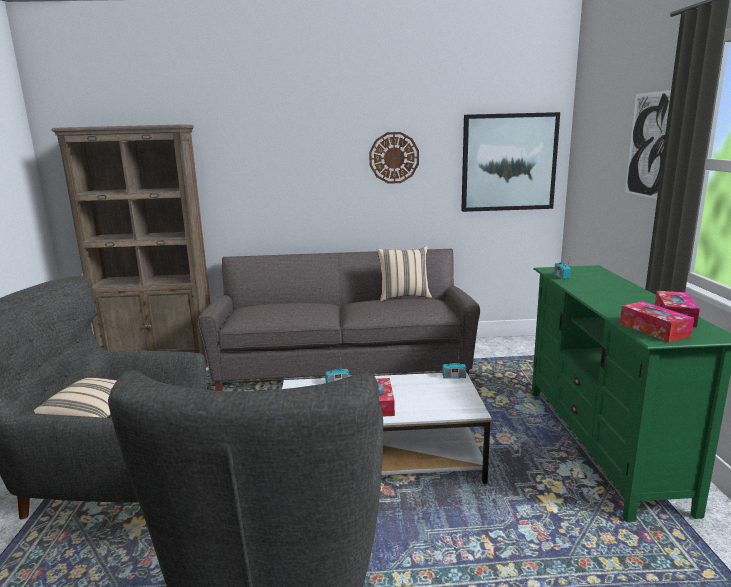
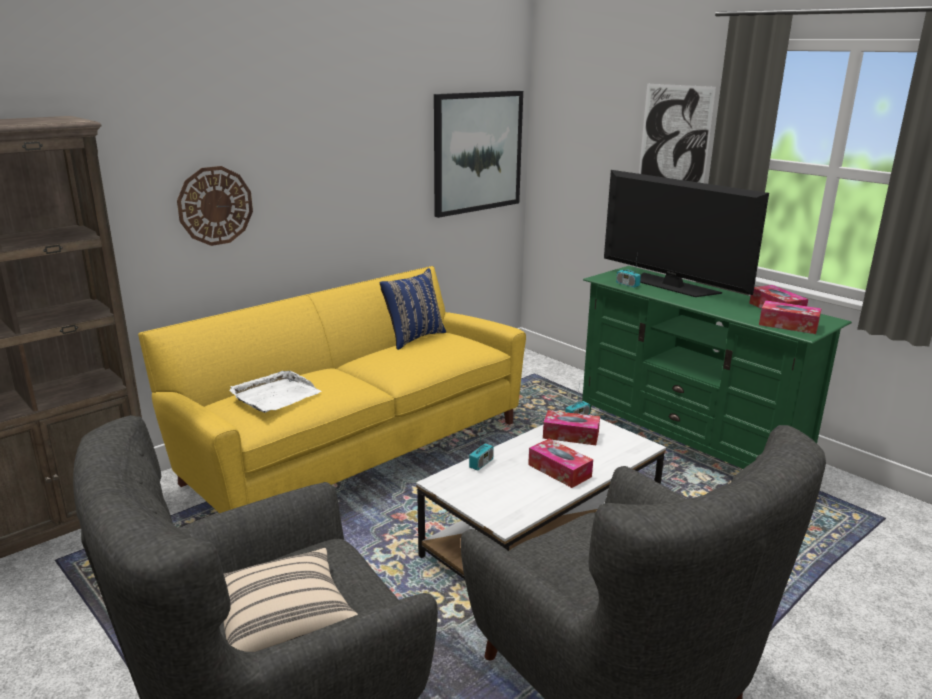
camera: 40 degrees left, 5 degrees up
(267, 308) = (275, 395): none -> white tray
(343, 366) = (352, 448): grey sofa -> yellow sofa
(394, 158) = (361, 154): wall clock -> wall clock (215, 206)
(404, 296) = (413, 338): beige pillow -> blue pillow
(428, 386) = (570, 435): none -> tissue box
(604, 283) = (672, 286): none -> television

